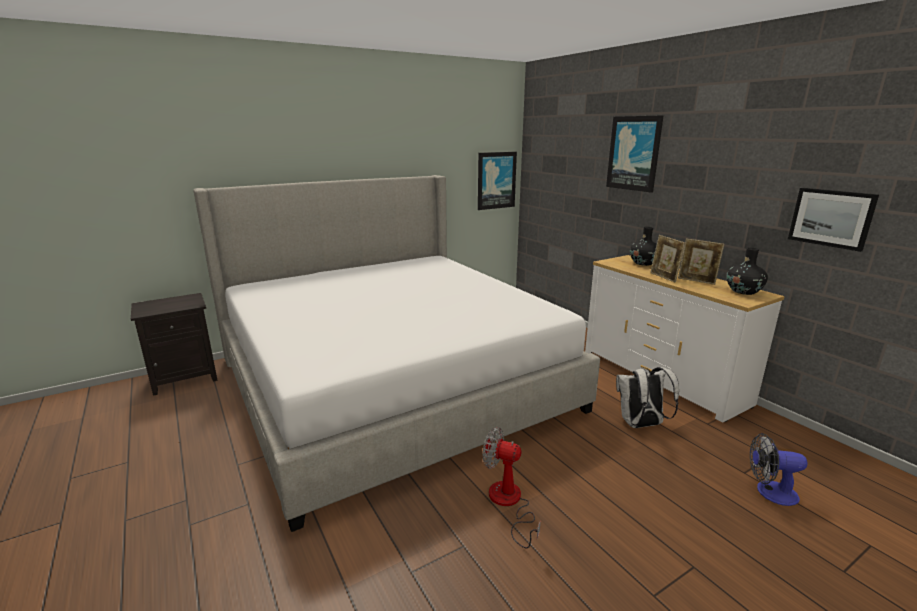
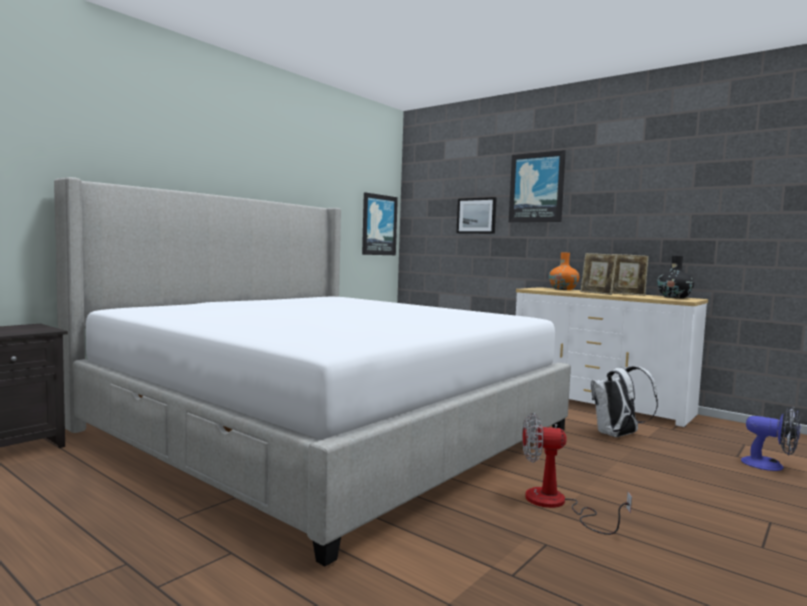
camera: 20 degrees left, 15 degrees down
(643, 263) = (563, 289): black vase -> orange vase
(769, 492) = (770, 466): fan -> fan turned 135 degrees counterclockwise
(831, 218) = (737, 223): picture -> picture (476, 215)

